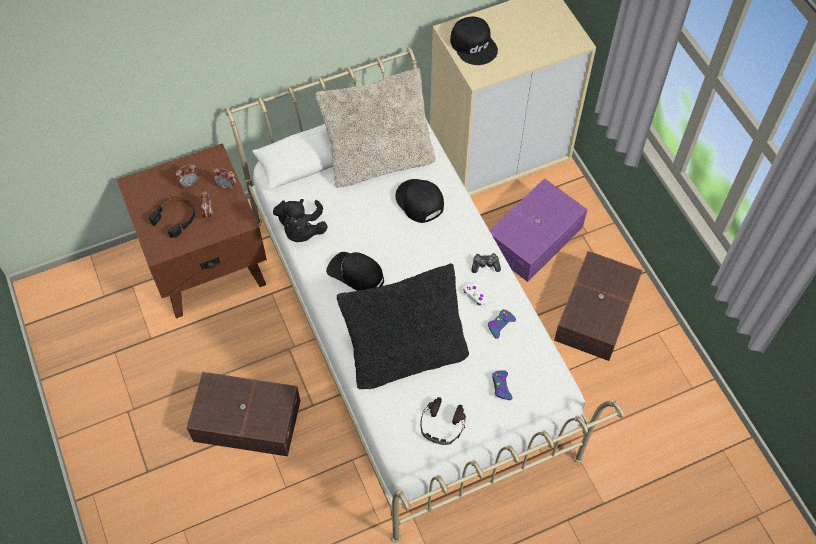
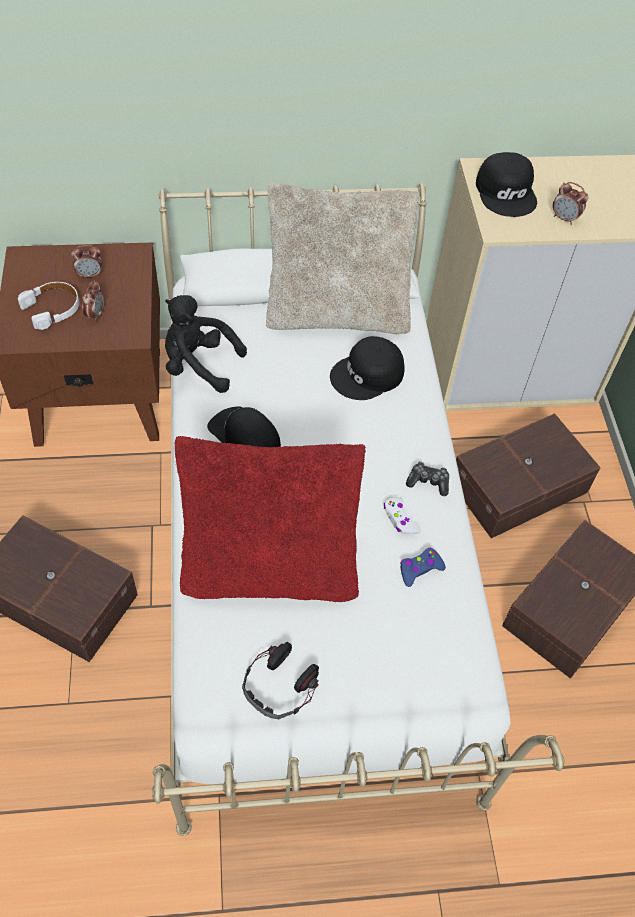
camera: 15 degrees right, 5 degrees down
(175, 218) = (52, 309): black headphones -> white headphones
(227, 186) = (134, 290): alarm clock -> alarm clock (564, 218)
(301, 230) = (199, 365): black plush toy -> black plush toy turned 90 degrees clockwise
(406, 352) = (270, 564): black pillow -> red pillow
(419, 201) = (368, 375): black cap -> black cap turned 105 degrees counterclockwise
(501, 387) = (389, 659): blue game controller -> none
(536, 238) = (520, 488): purple storage box -> brown storage box

